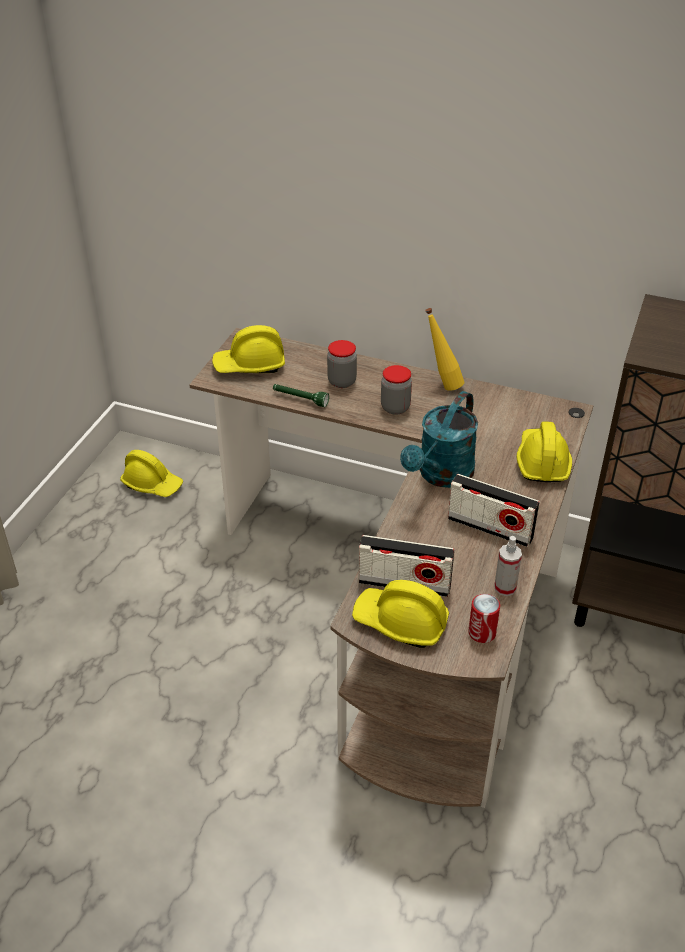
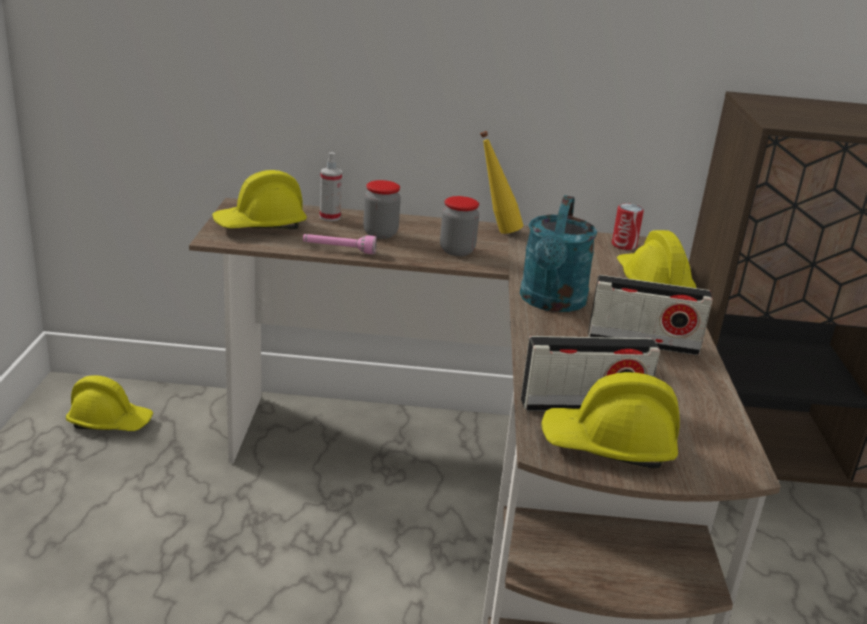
camera: 20 degrees left, 15 degrees down
(300, 399) = (339, 250): green flashlight -> pink flashlight
(482, 633) = (716, 443): can -> can (624, 245)
(505, 588) = (705, 395): spray bottle -> spray bottle (330, 217)

